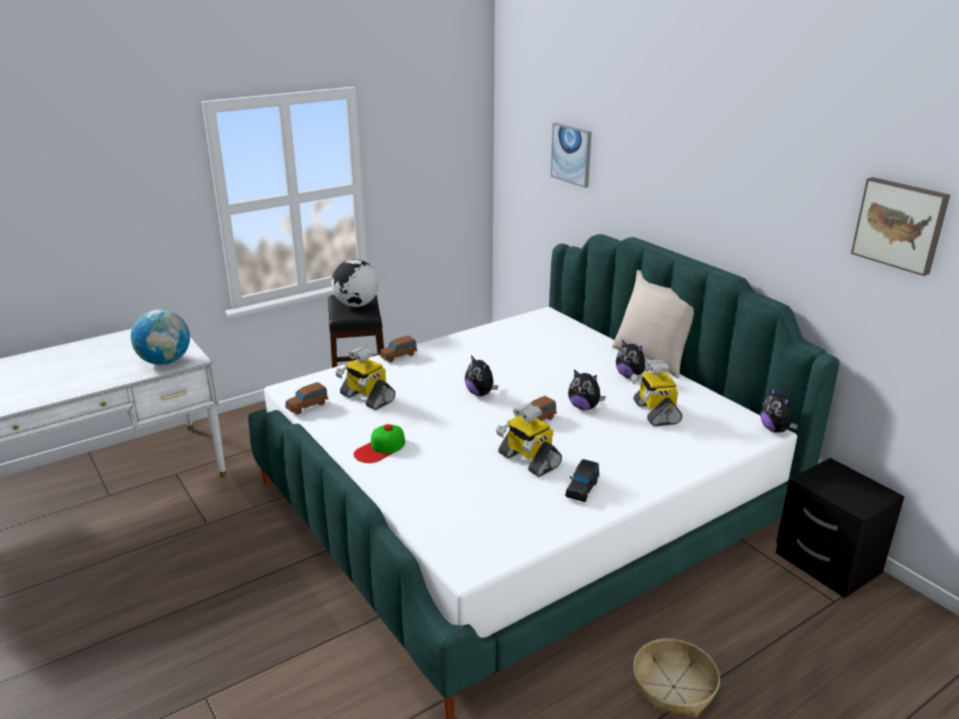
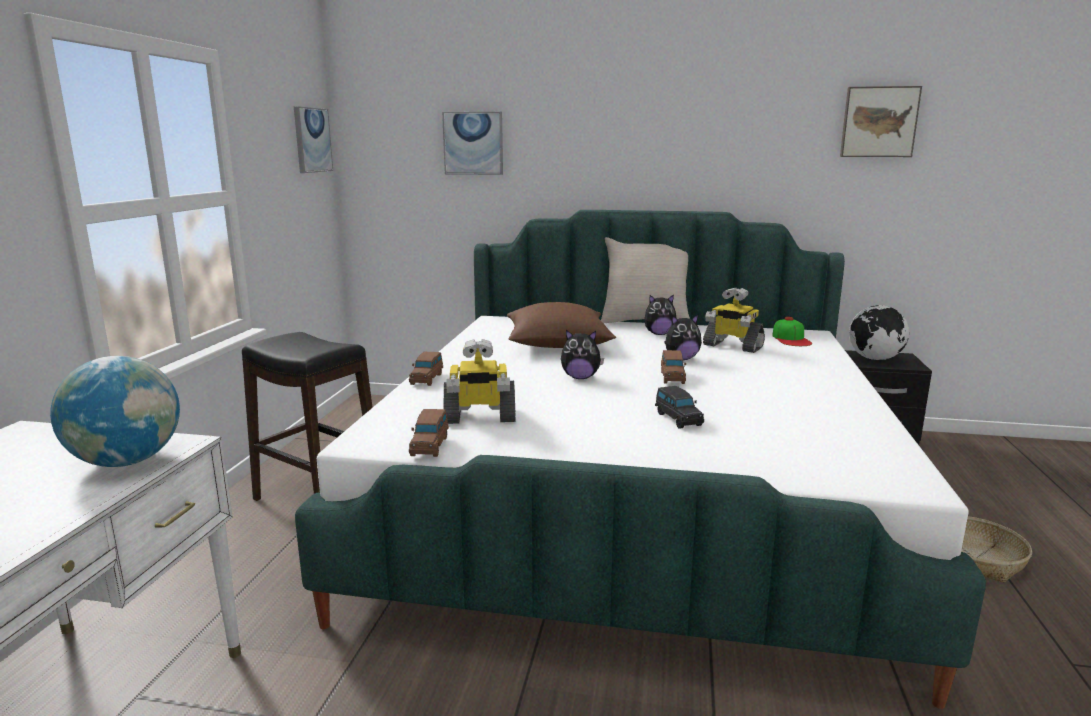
camera: 45 degrees left, 10 degrees down
(356, 305) = (306, 343): globe -> globe (874, 359)
(380, 448) = (603, 446): cap -> cap (791, 339)
(462, 133) = (312, 140): none -> picture
(528, 460) = (740, 401): toy robot -> none
(534, 356) = (557, 344): none -> brown pillow
(582, 489) = (822, 401): black toy car -> black toy car (678, 419)
(775, 429) = (816, 332): plush toy -> none

